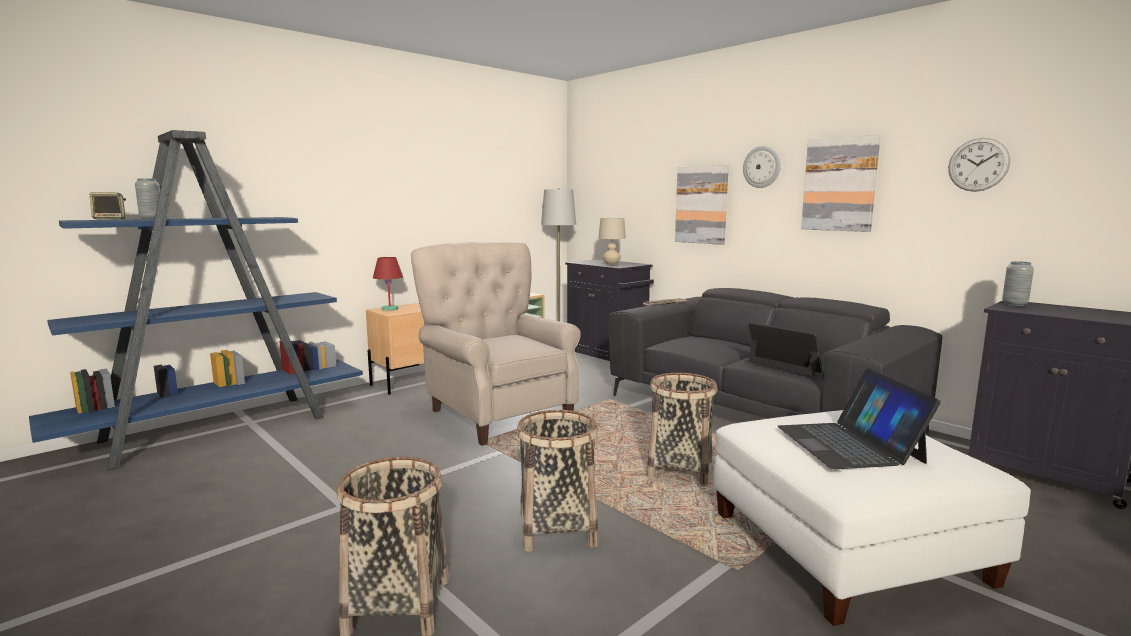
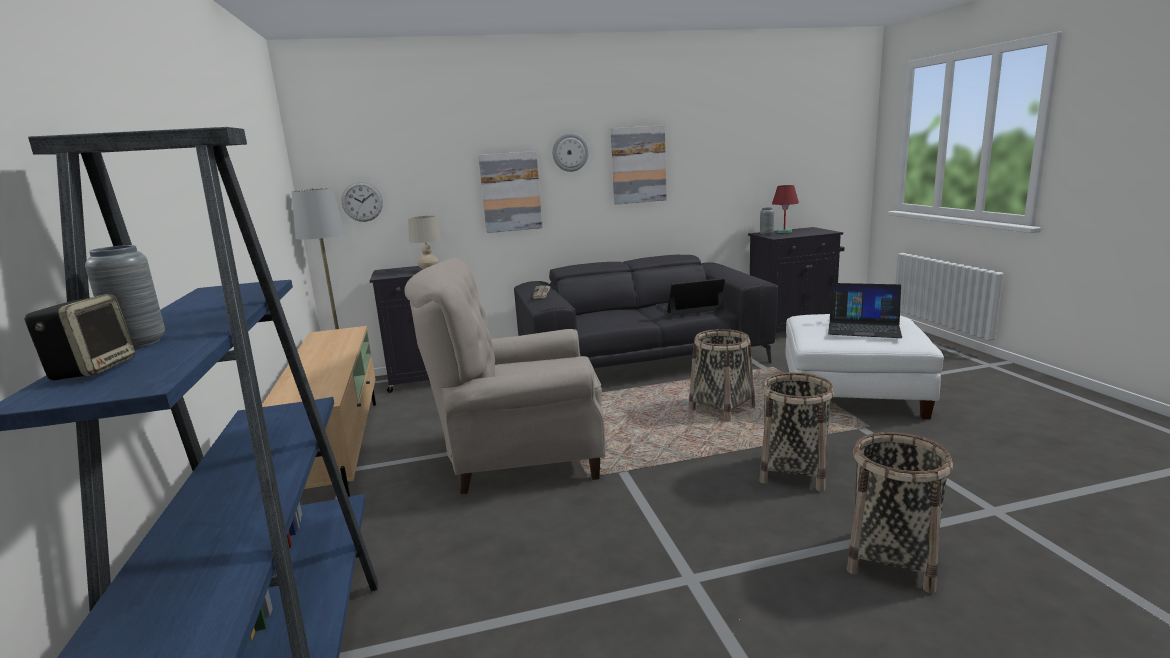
camera: 60 degrees left, 5 degrees up
(389, 309) = (288, 402): red table lamp -> red table lamp (784, 232)
(978, 164) = (724, 147): wall clock -> wall clock (362, 201)

